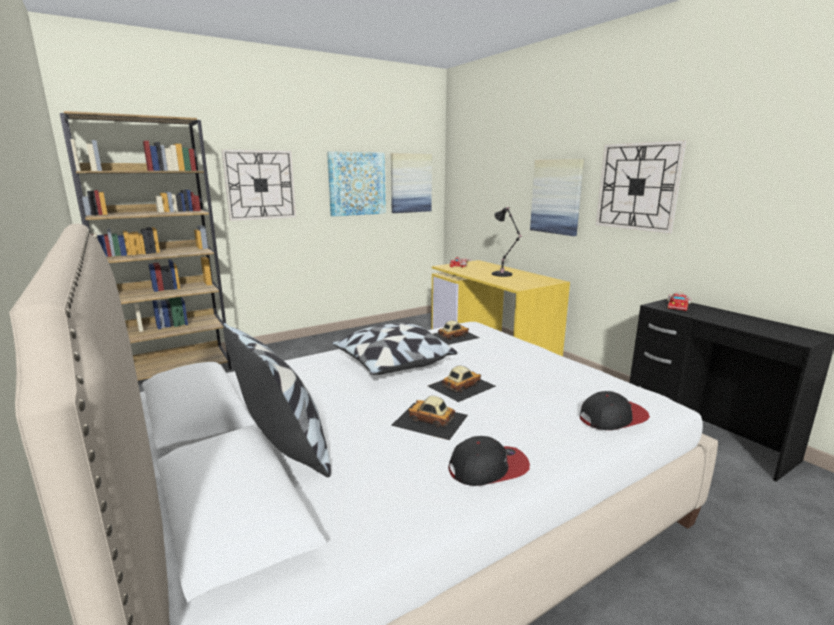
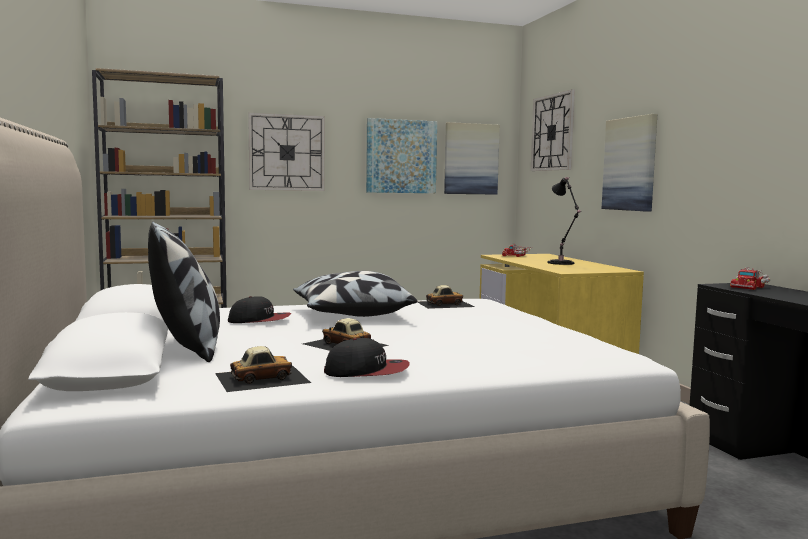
camera: 15 degrees right, 10 degrees down
(461, 386) = (406, 330): toy car -> toy car (261, 377)
(612, 417) = (549, 358): cap -> cap (260, 320)
(637, 186) = (713, 141): wall clock -> wall clock (552, 132)

